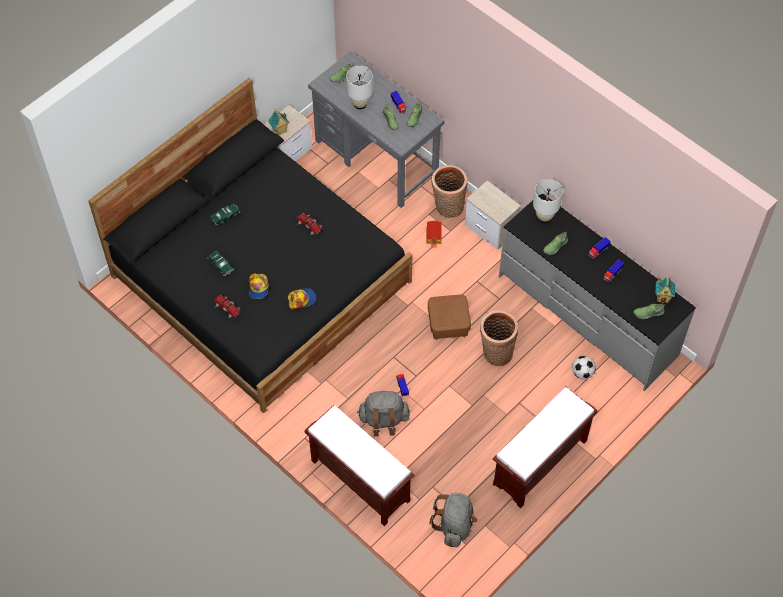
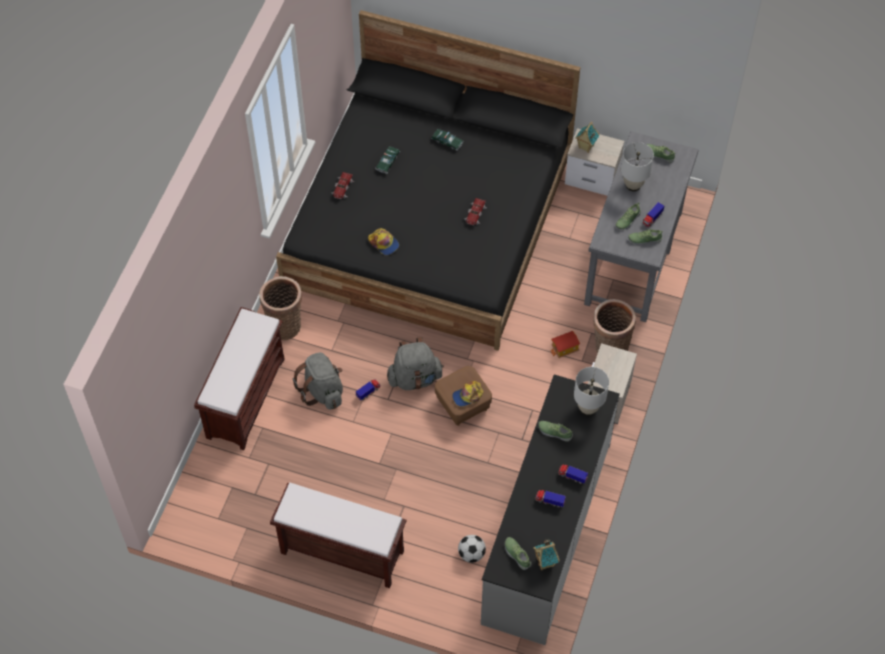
camera: 65 degrees right, 0 degrees up
(258, 287) = (377, 202): cap -> cap (468, 395)
(454, 525) = (234, 500): grey backpack -> grey backpack (415, 378)
(496, 352) = (453, 461): basket -> basket (284, 324)

